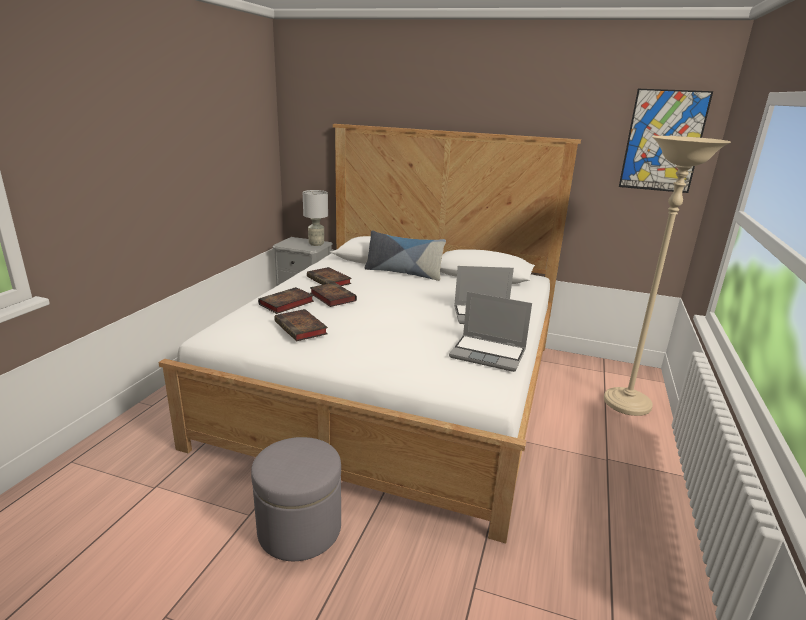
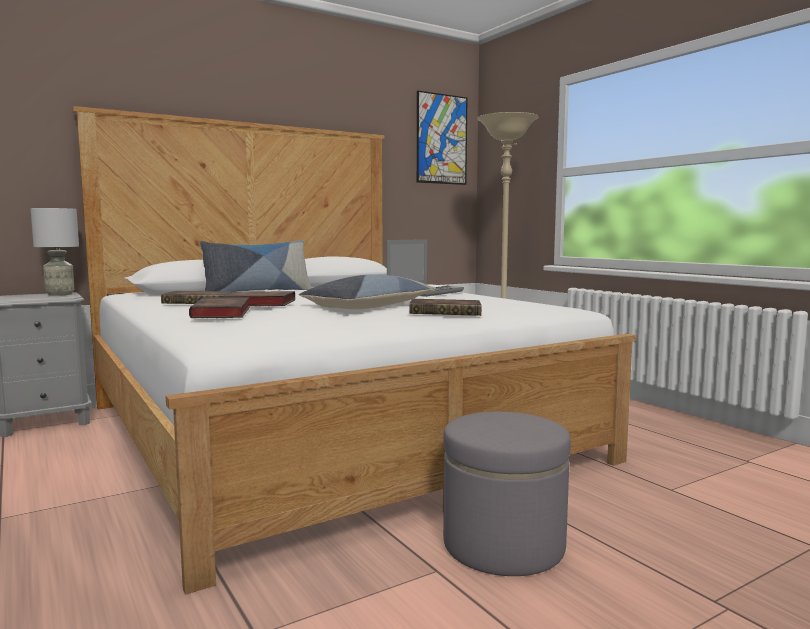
camera: 50 degrees left, 15 degrees down
(302, 329) = (320, 314): book -> book (447, 312)
(383, 324) = (370, 307): none -> pillow
(489, 354) = (502, 299): laptop -> none

